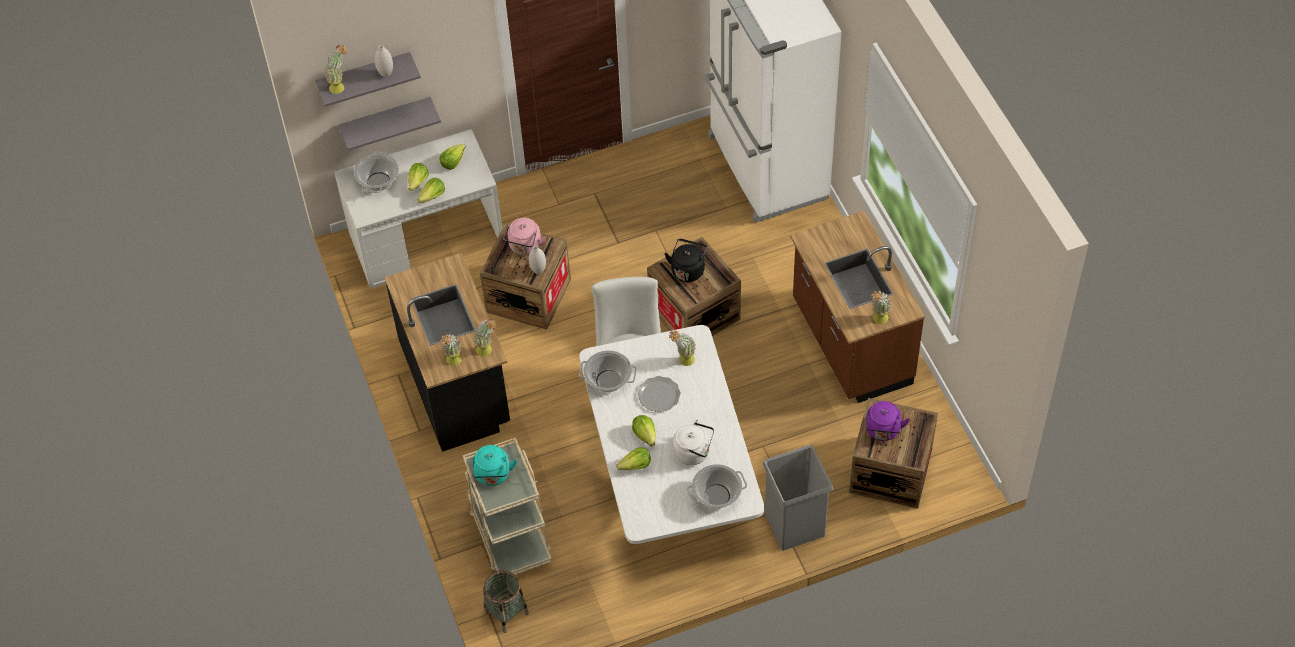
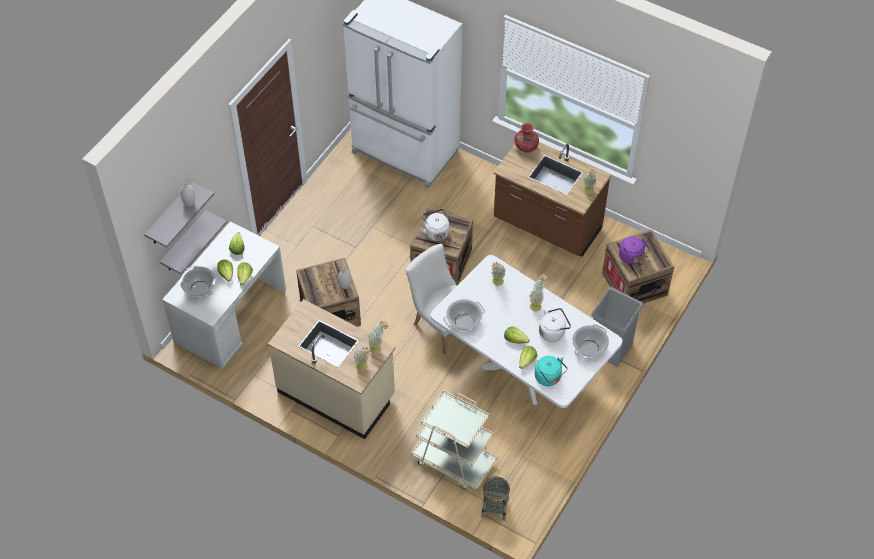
camera: 40 degrees left, 0 degrees up
(340, 86) = (166, 228): potted plant -> potted plant (537, 304)
(457, 386) = (337, 393): black counter -> beige counter
(493, 475) = (449, 421): turquoise kettle -> turquoise kettle (549, 378)
(525, 247) = (323, 277): pink kettle -> none
(659, 395) = (502, 312): plate -> none
(688, 269) = (436, 232): black kettle -> white kettle
(854, 227) = (525, 147): none -> red vase

